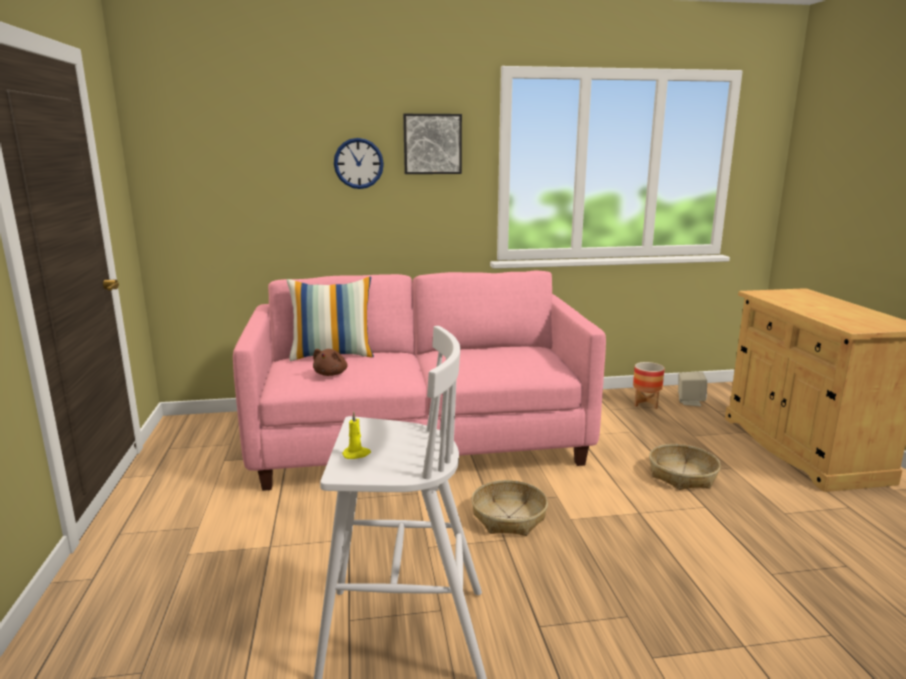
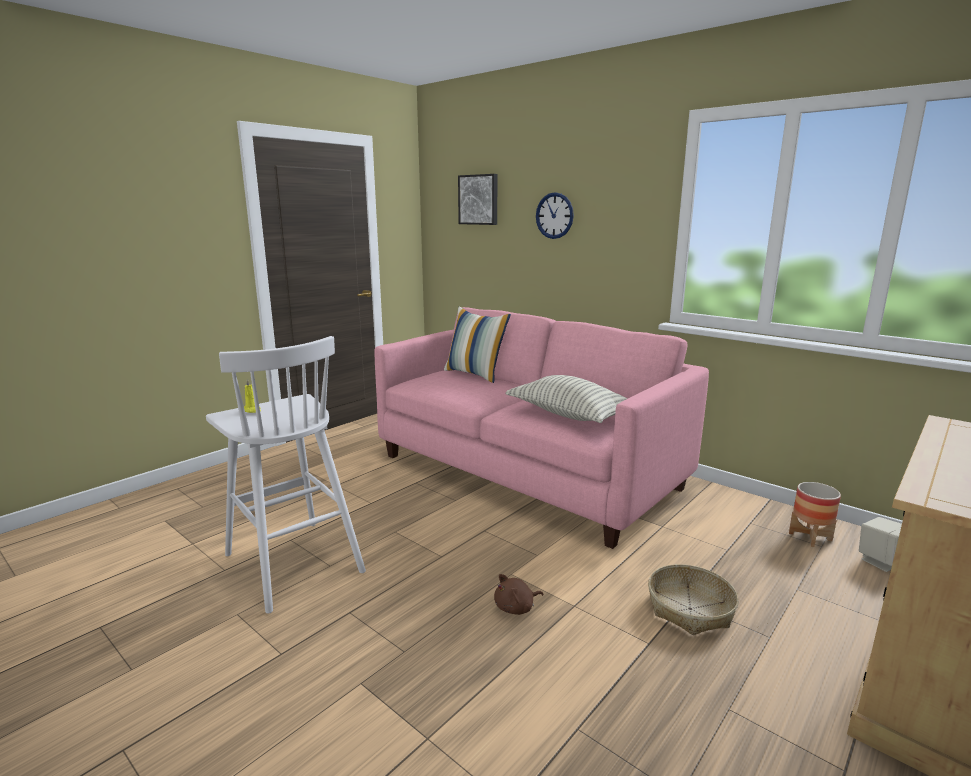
camera: 50 degrees right, 0 degrees up
(331, 374) = (441, 384): brown plush toy -> brown plush toy (516, 608)
(432, 144) = (615, 197): picture -> picture (479, 199)
(504, 362) = (569, 415): none -> pillow
(508, 517) = (474, 546): basket -> none

